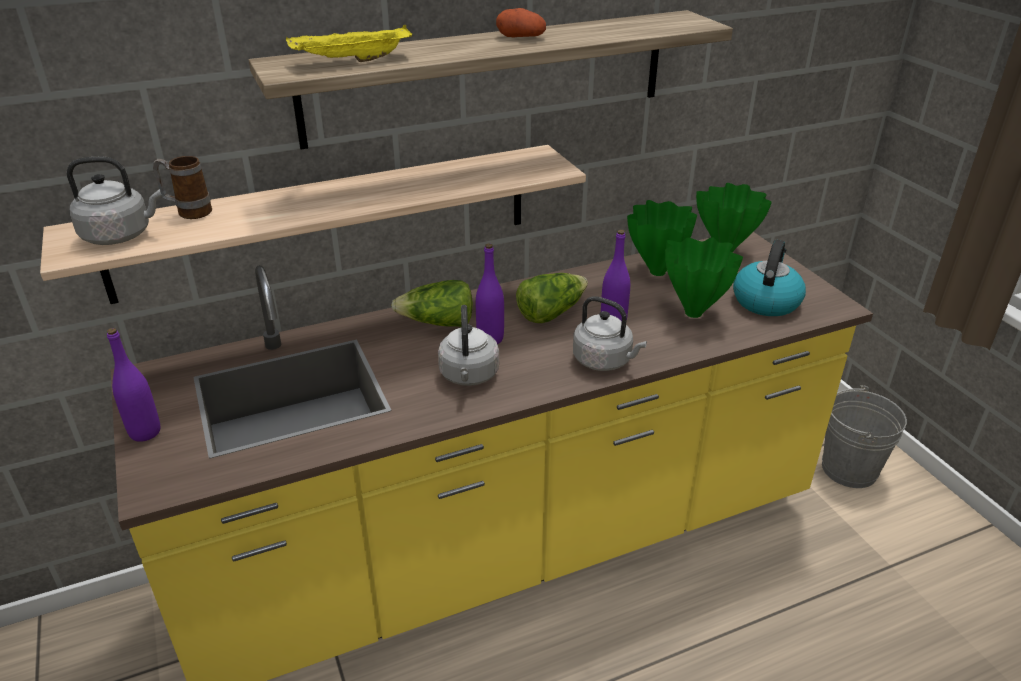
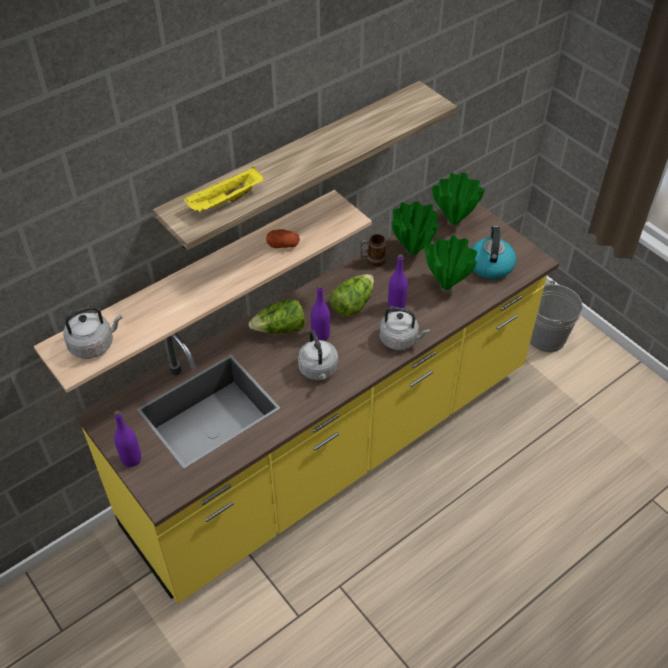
camera: 15 degrees left, 15 degrees up
(188, 212) = (124, 312): mug -> mug (372, 261)
(521, 37) = (322, 145): potato -> potato (283, 245)

